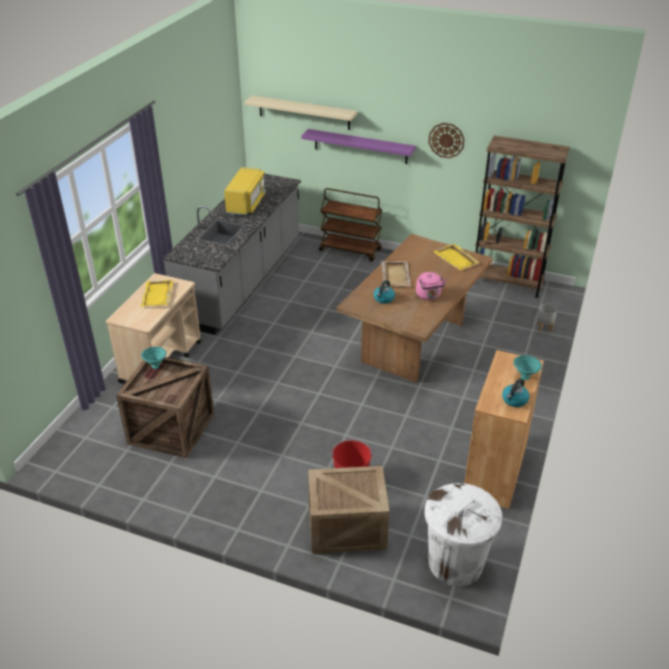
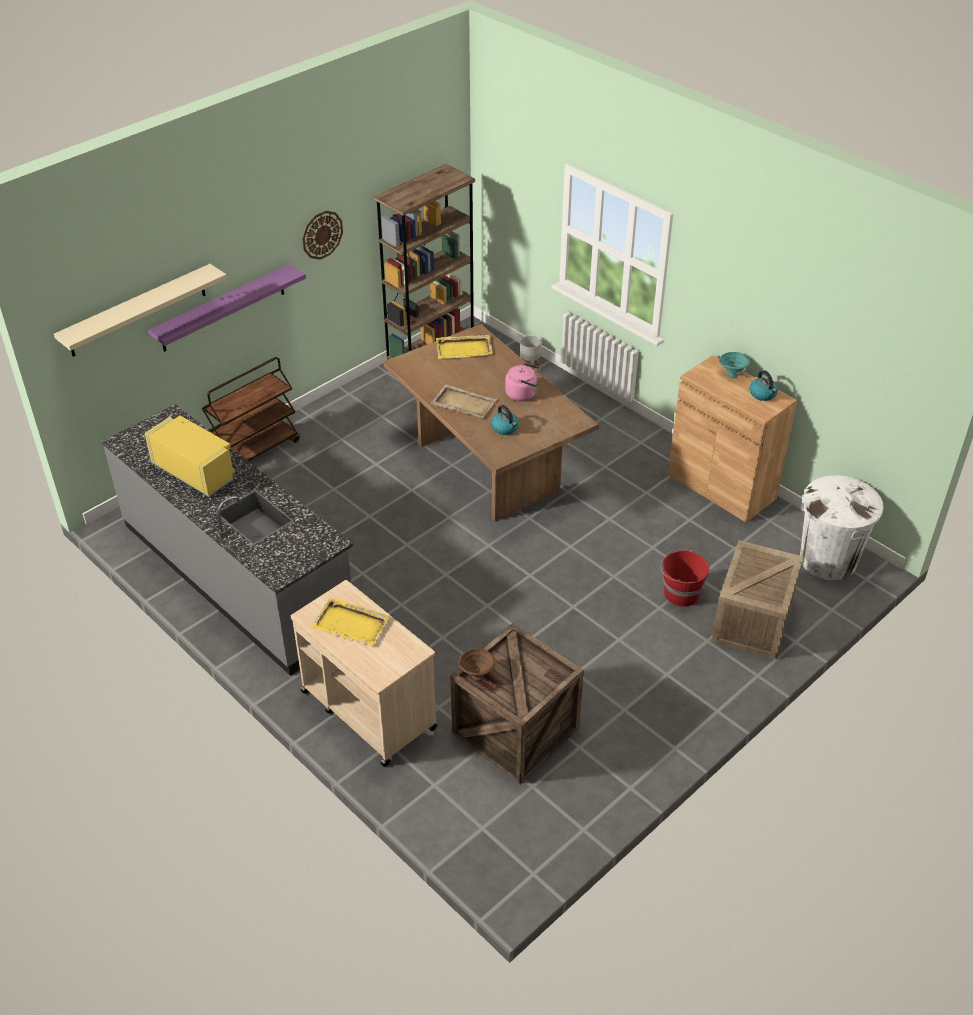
camera: 65 degrees left, 5 degrees up
(155, 365) = (476, 676): turquoise bowl -> brown bowl

